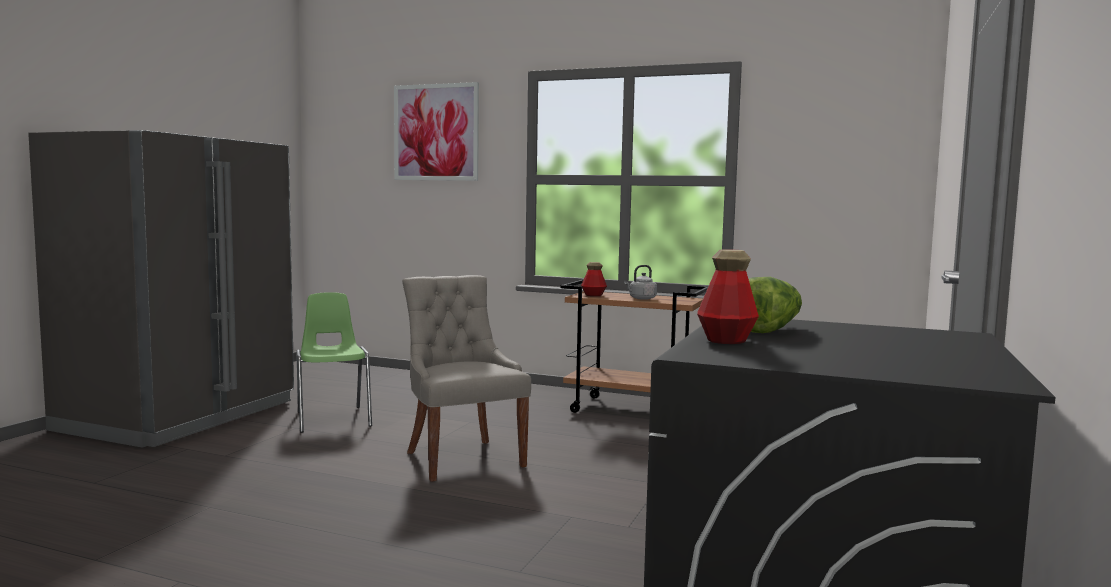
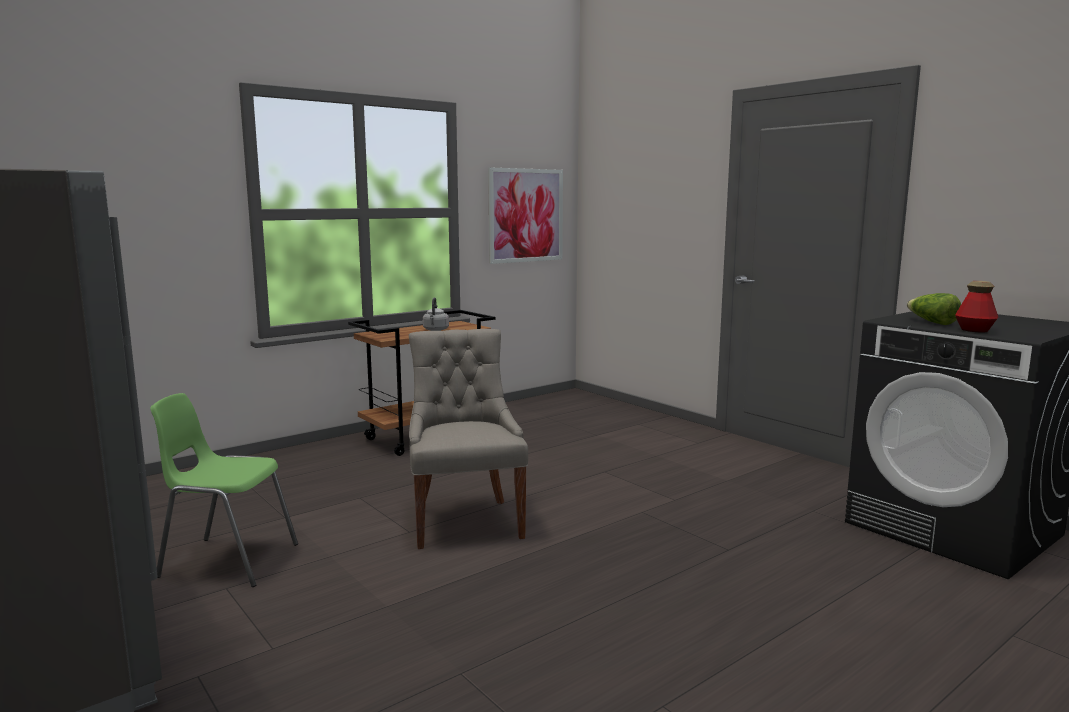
camera: 60 degrees left, 5 degrees up
(436, 132) = (102, 151): picture -> picture (526, 215)
(462, 458) = (465, 522): grey chair -> grey chair turned 75 degrees clockwise
(593, 295) = (391, 335): bottle -> none

